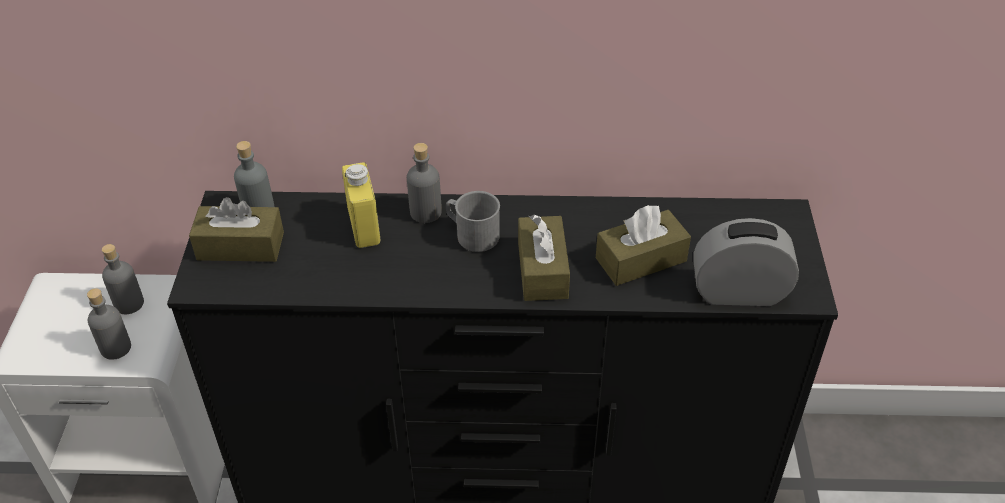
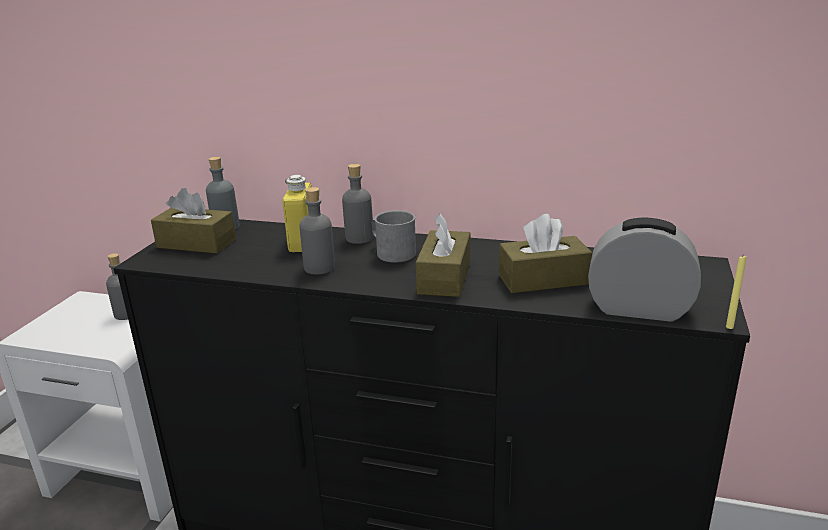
camera: 15 degrees right, 20 degrees down
(116, 348) = (97, 338): grey bottle -> grey bottle (319, 268)
(820, 306) = (729, 327): none -> yellow candle

